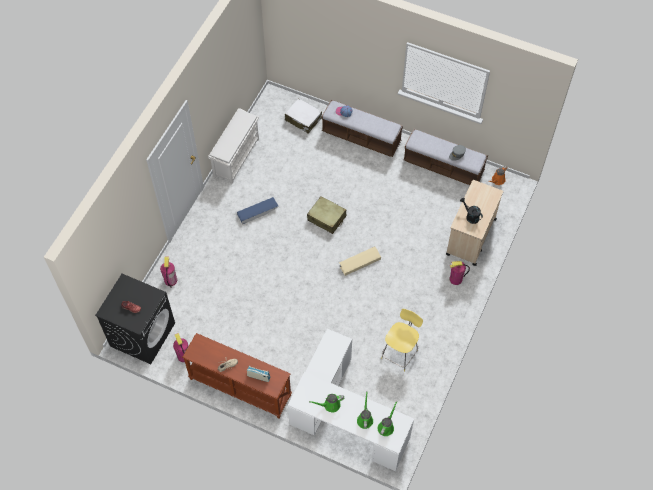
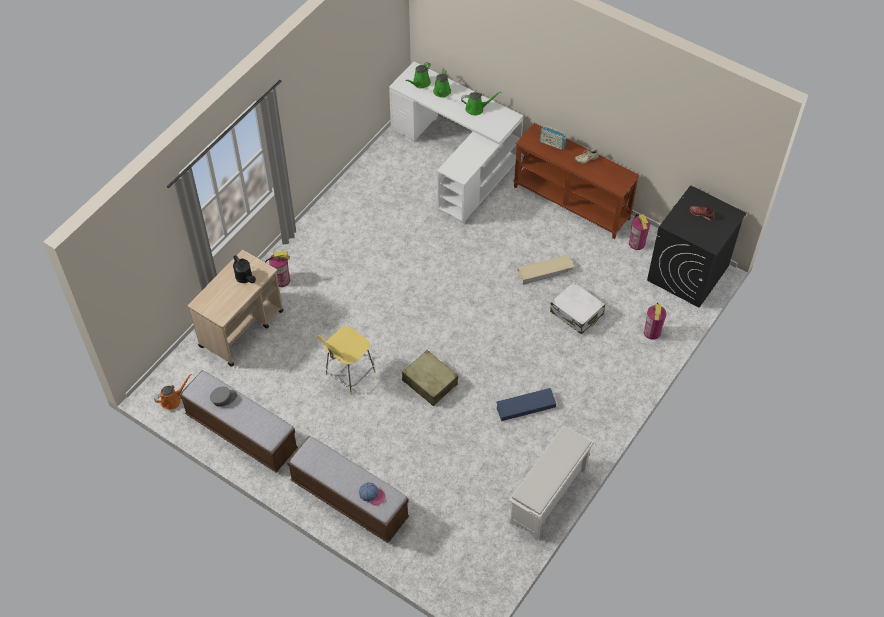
camera: 170 degrees left, 5 degrees down
(303, 119) = (433, 547): white suitcase -> white suitcase (576, 313)
(359, 262) = (399, 318): beige storage box -> beige storage box (545, 271)
(400, 353) = (377, 210): yellow stool -> yellow stool (349, 374)

